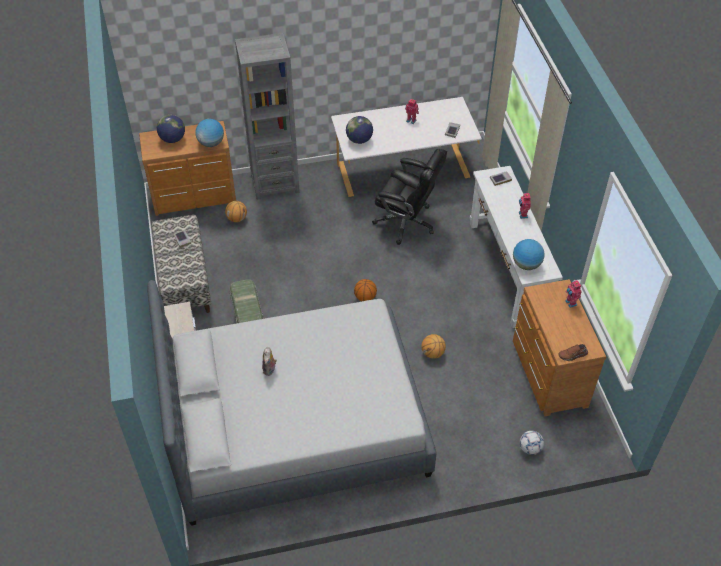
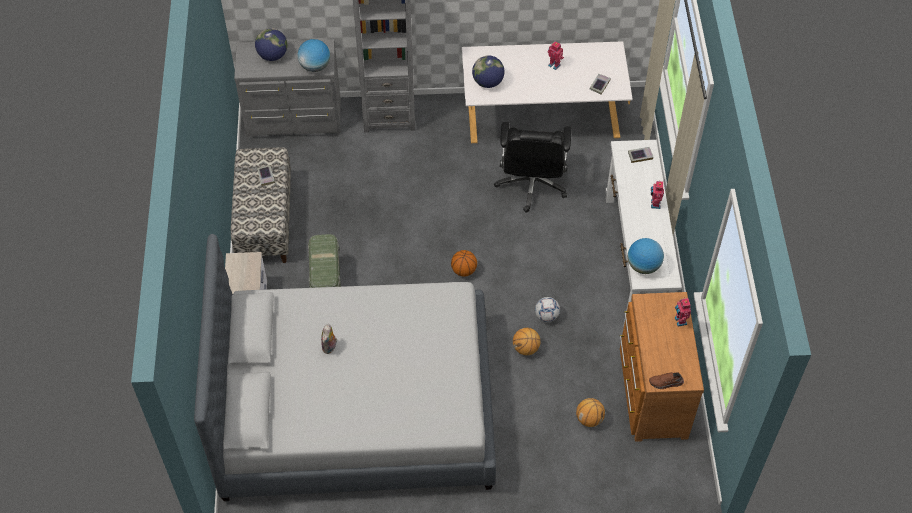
camera: 10 degrees right, 5 degrees up
(195, 197) = (294, 119): brown dresser -> grey dresser
(237, 218) = (337, 153): basketball -> basketball (589, 419)
(406, 222) = (532, 185): black office chair -> black office chair turned 60 degrees clockwise
(530, 448) = (609, 476): football -> football (546, 316)

